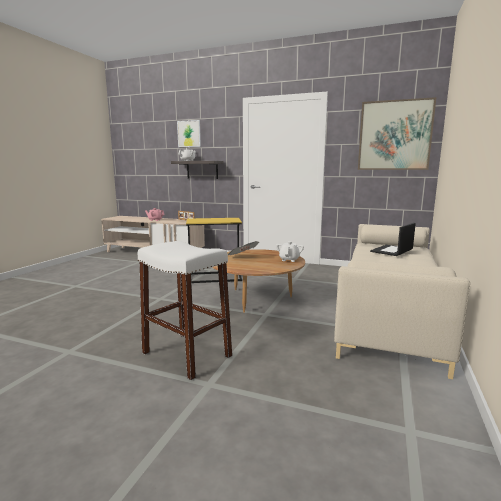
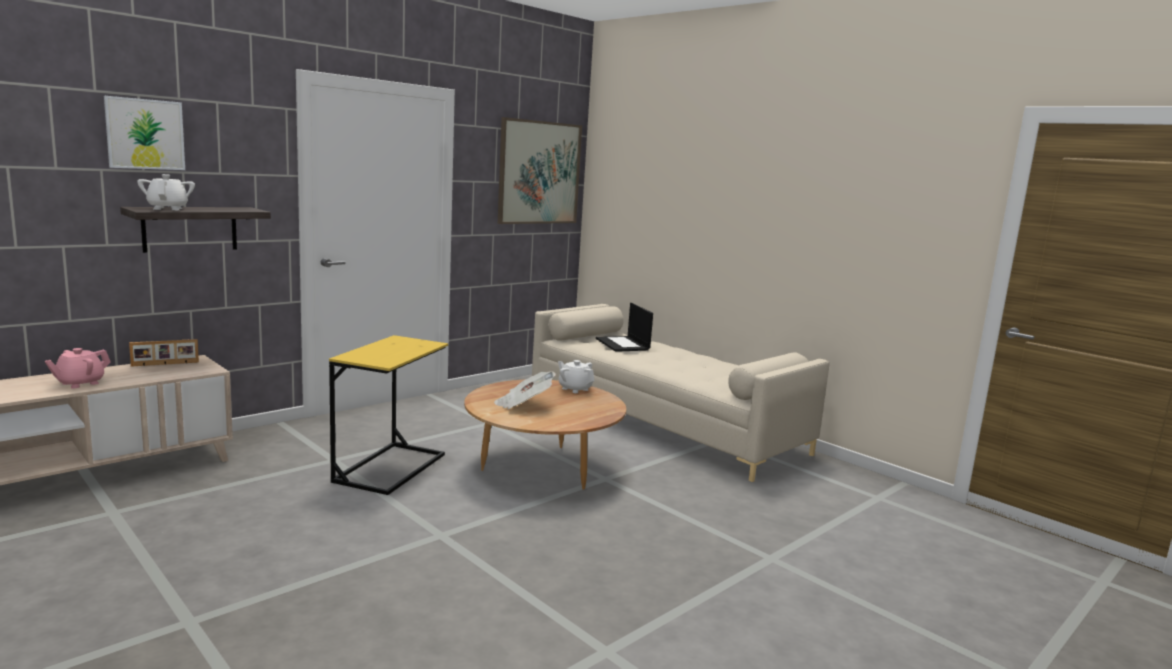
camera: 65 degrees left, 0 degrees up
(187, 354) = (689, 556): white stool -> none

